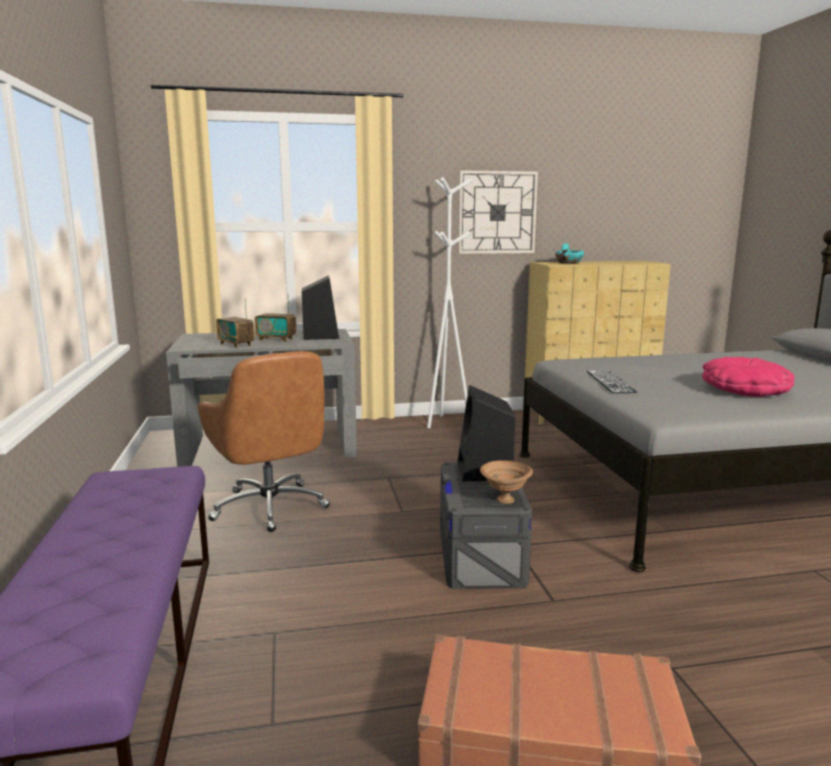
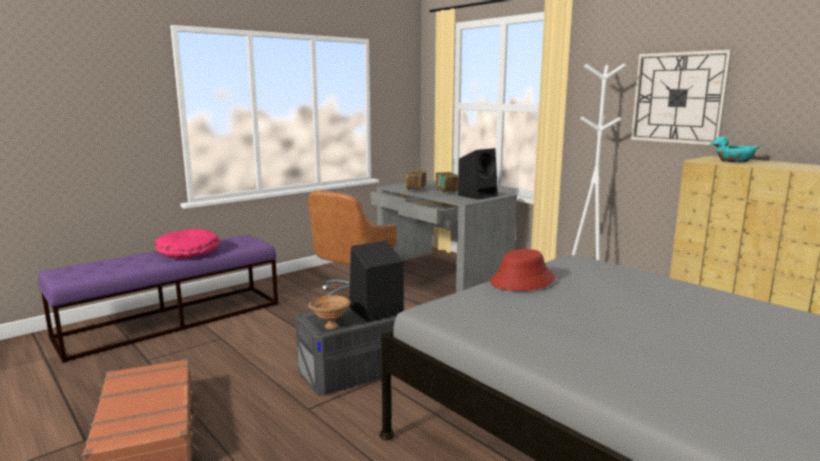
camera: 60 degrees right, 0 degrees up
(610, 381) = (522, 281): keyboard -> red hat
(746, 390) = (601, 335): pink pillow -> pink pillow (188, 253)

